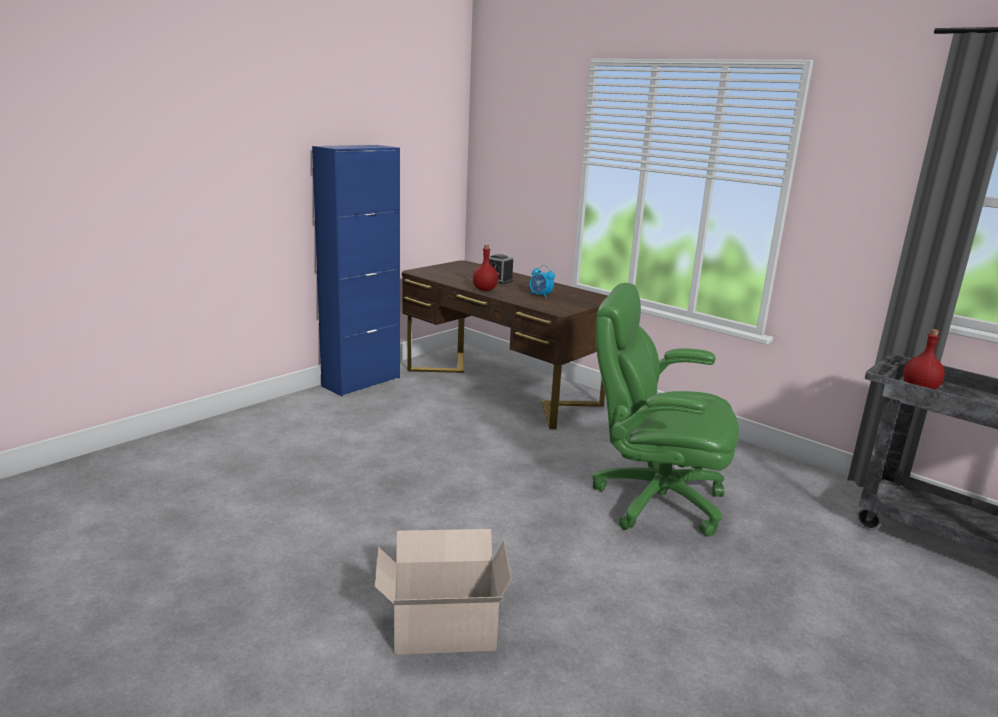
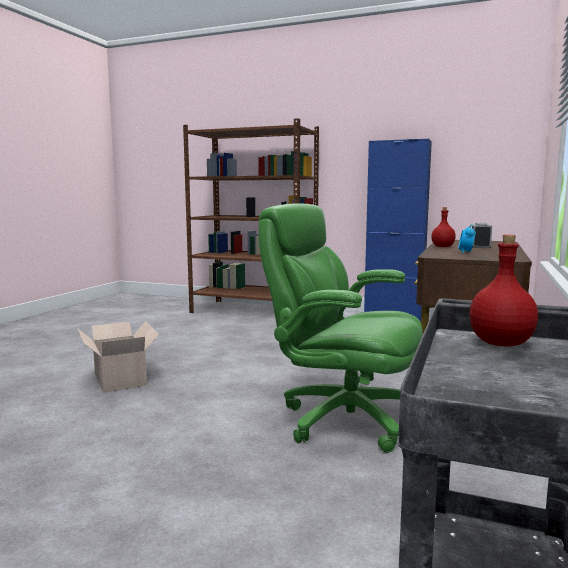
camera: 70 degrees right, 10 degrees down
(191, 450) = (254, 311): none -> brown bookcase
(652, 499) = (343, 419): green office chair -> green office chair turned 60 degrees counterclockwise

